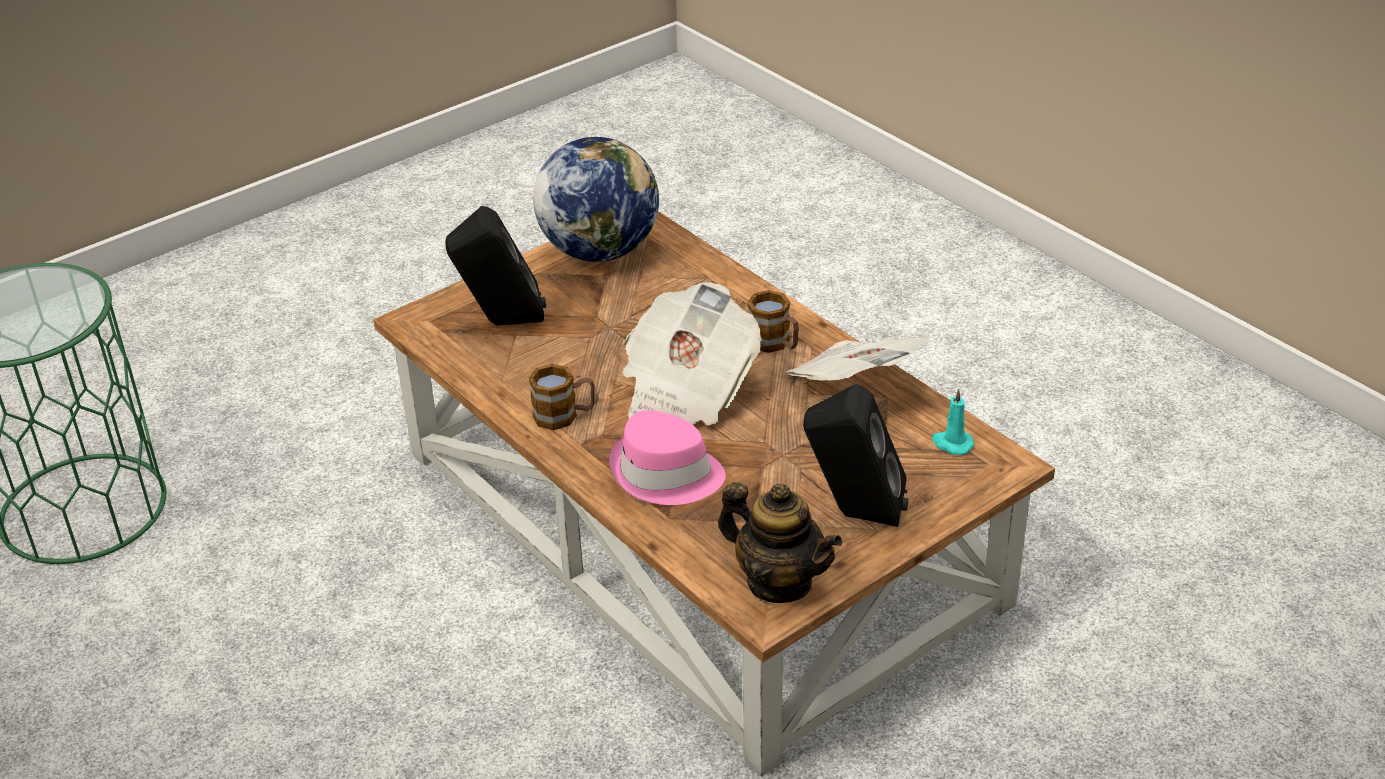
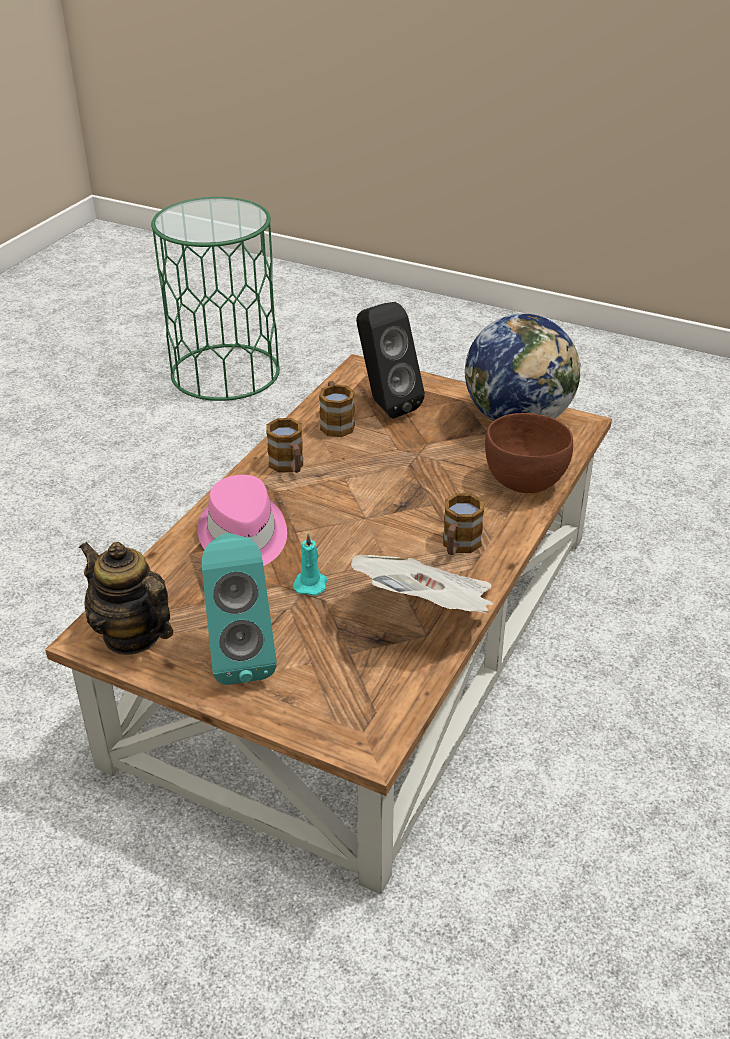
camera: 65 degrees right, 0 degrees up
(508, 364) = (336, 423): none -> mug
(686, 390) = (359, 516): newspaper -> none
(707, 279) = (525, 483): none -> brown bowl
(779, 582) = (132, 635): teapot -> teapot turned 120 degrees clockwise
(854, 514) = (241, 657): black speaker -> turquoise speaker
(951, 443) = (380, 697): turquoise candle -> turquoise candle (310, 583)

